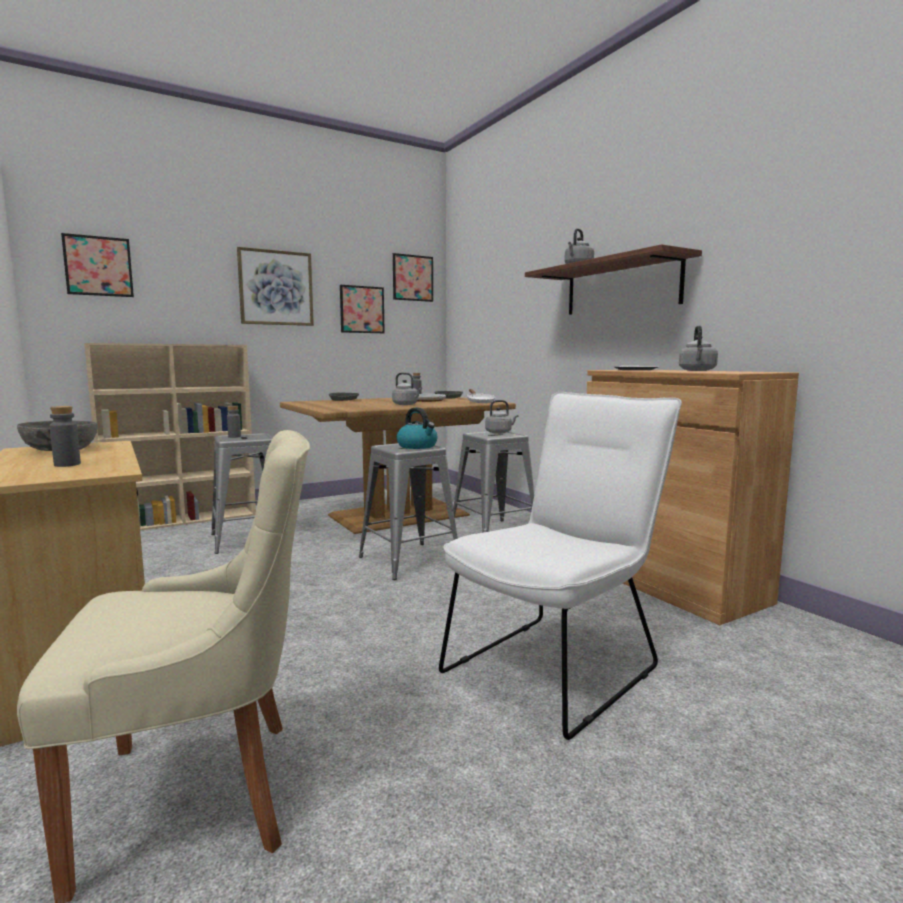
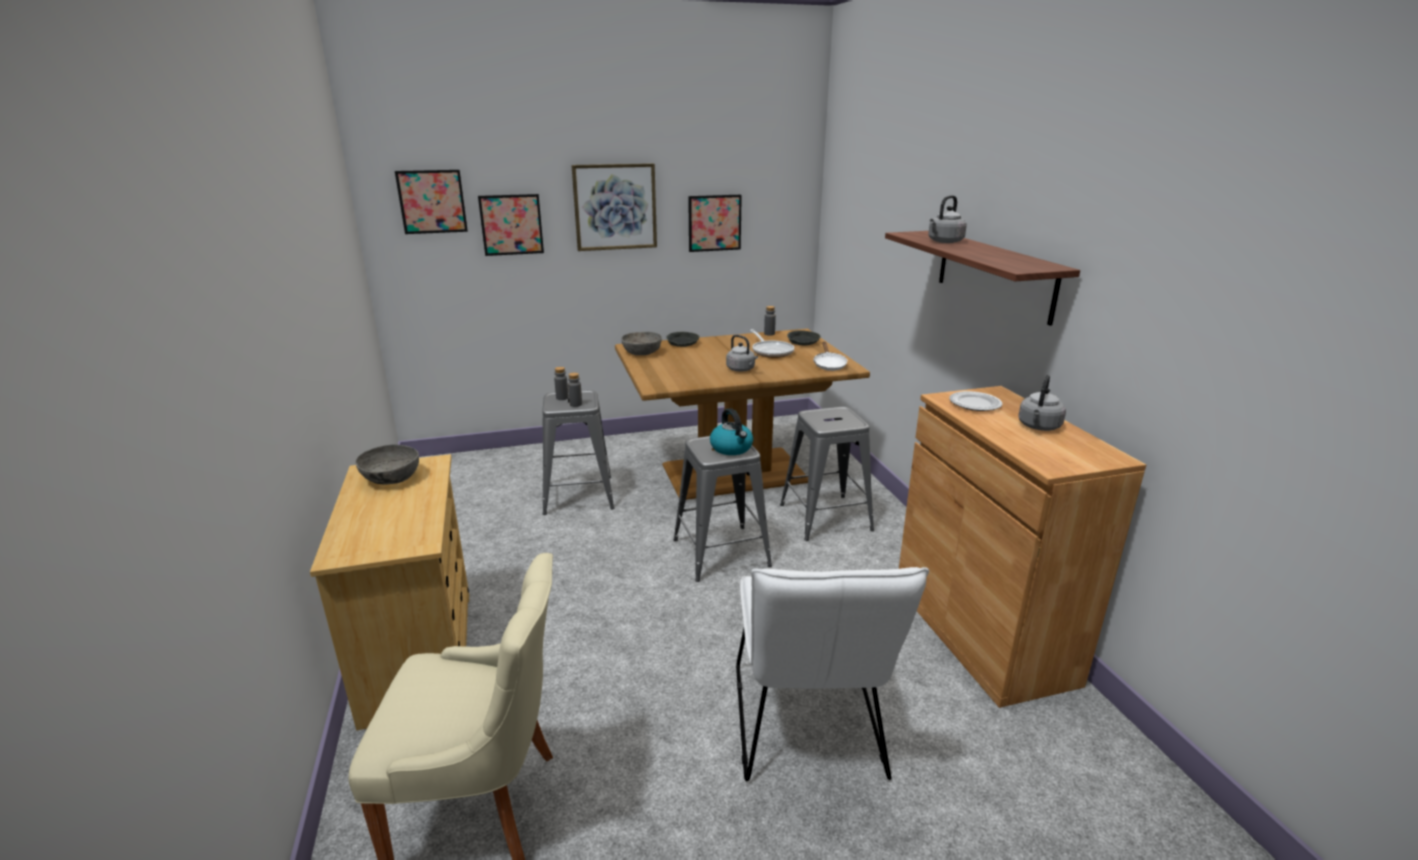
camera: 15 degrees right, 15 degrees up
(67, 464) = (390, 520): grey bottle -> grey bottle (576, 404)
(183, 520) = (524, 455): beige bookcase -> none
(308, 403) = (642, 352): none -> grey bowl
(412, 278) = (779, 178): picture -> picture (511, 224)
(499, 432) = (840, 414): grey kettle -> none
(559, 665) = (808, 730): white chair -> white chair turned 120 degrees clockwise

